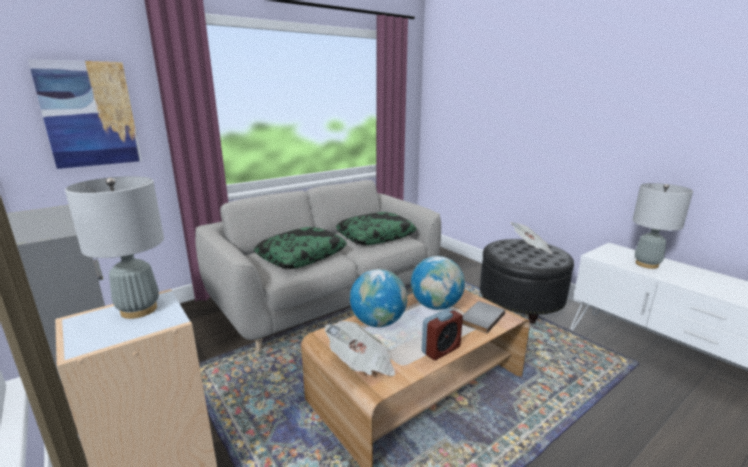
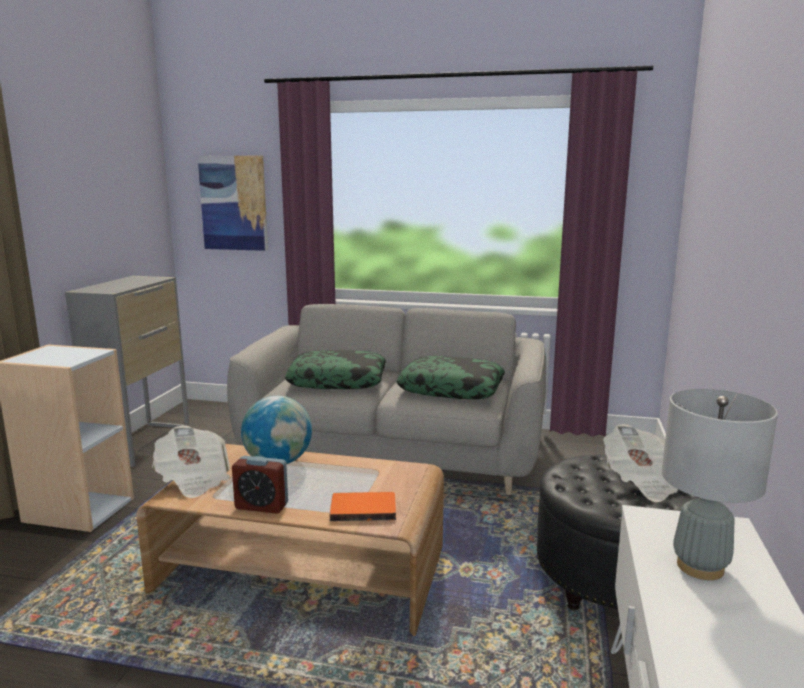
camera: 50 degrees right, 5 degrees down
(138, 310) = (75, 353): grey table lamp -> none
(436, 306) = (356, 477): globe -> none
(480, 318) = (363, 508): grey book -> orange book

